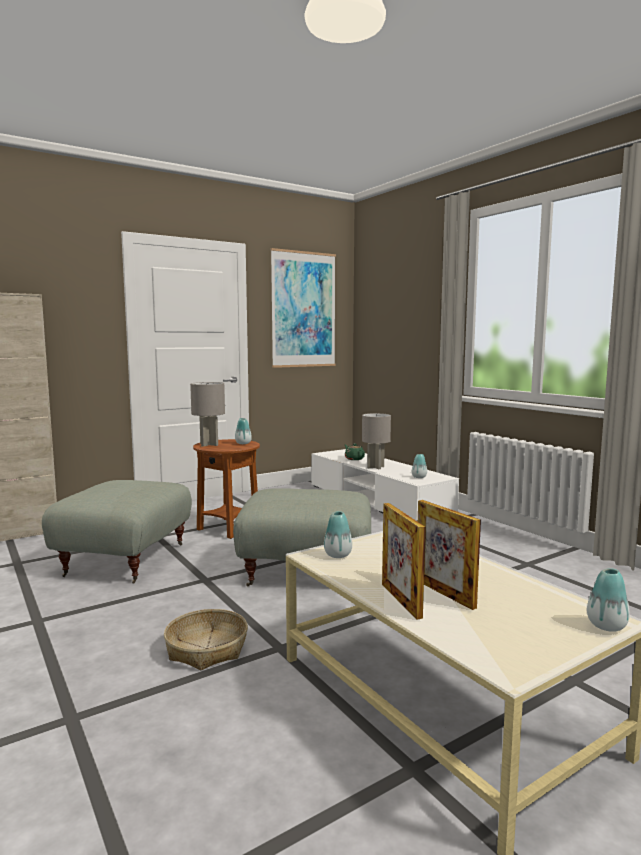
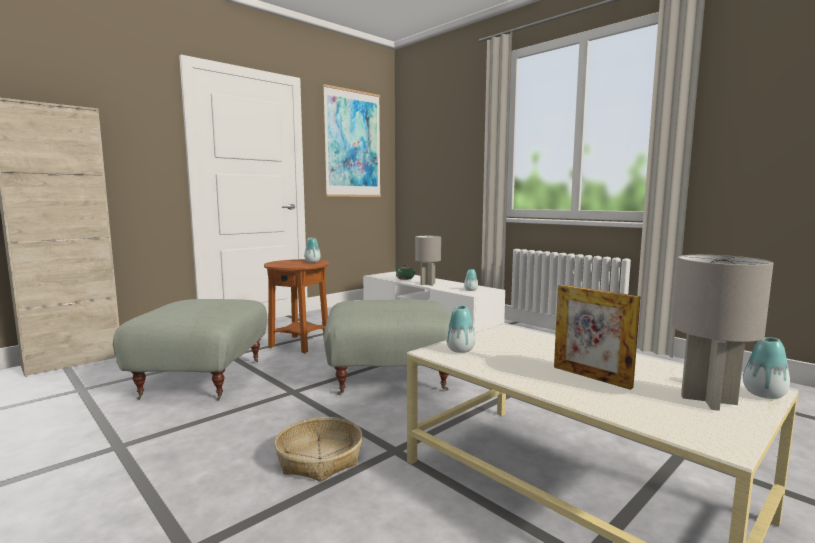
camera: 10 degrees left, 0 degrees up
(209, 444) = (279, 263): grey table lamp -> grey table lamp (709, 400)
(401, 600) = (555, 386): picture frame -> none

